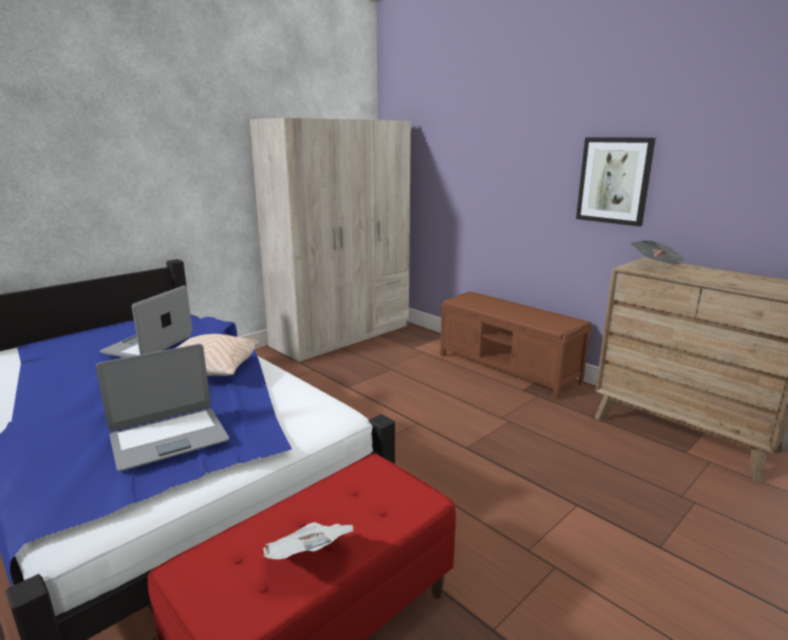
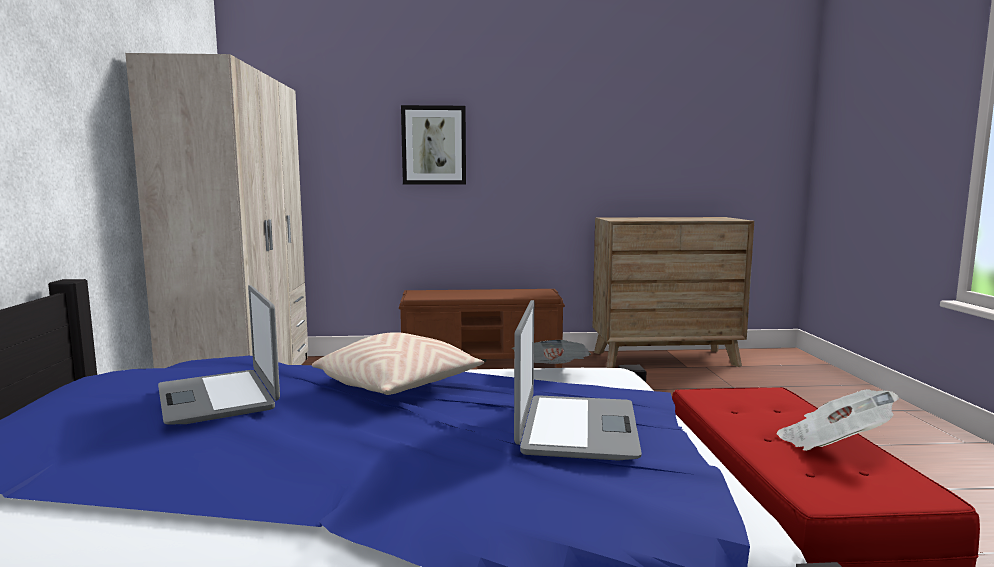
camera: 50 degrees left, 10 degrees down
(614, 180) = (558, 152): picture -> picture (434, 145)
(657, 266) = (626, 219): newspaper -> newspaper (551, 374)

